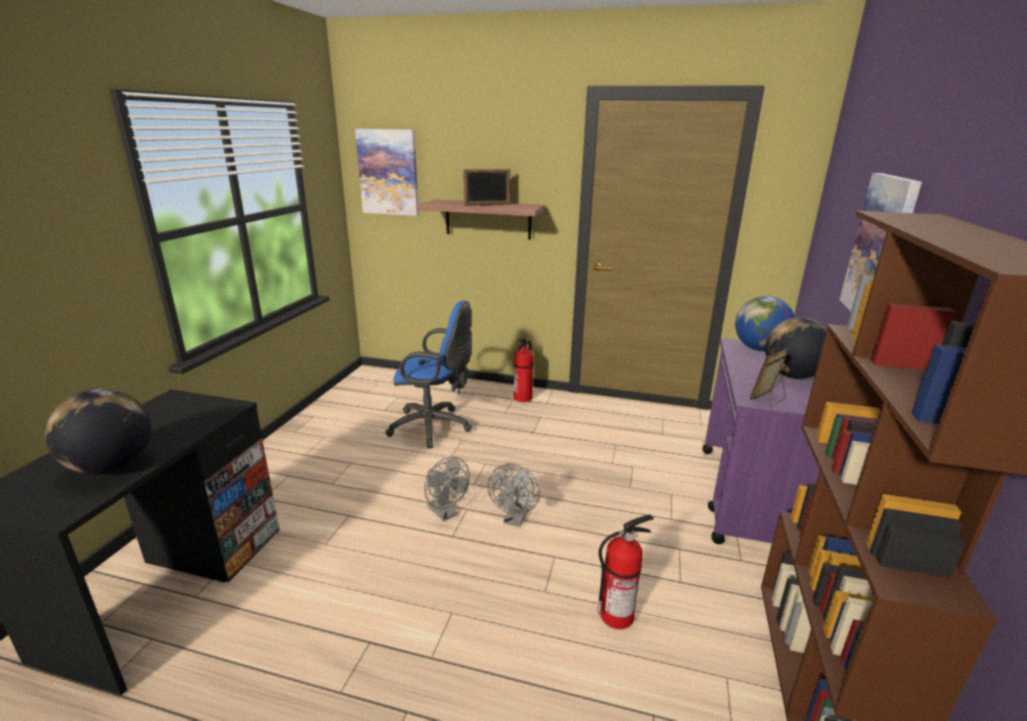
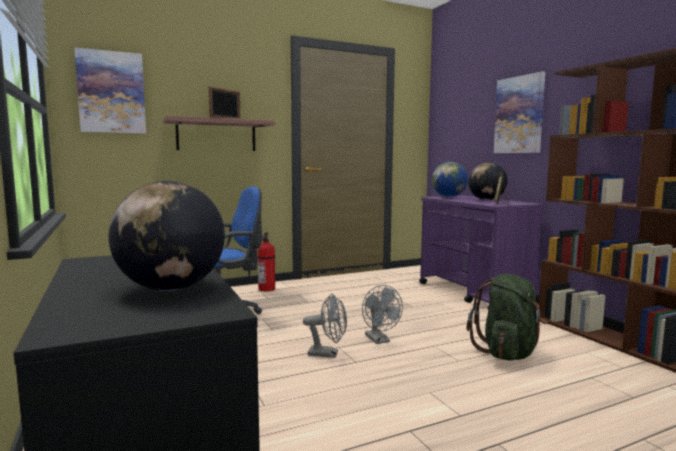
camera: 40 degrees left, 15 degrees down
(617, 614) = (507, 353): fire extinguisher -> green backpack

